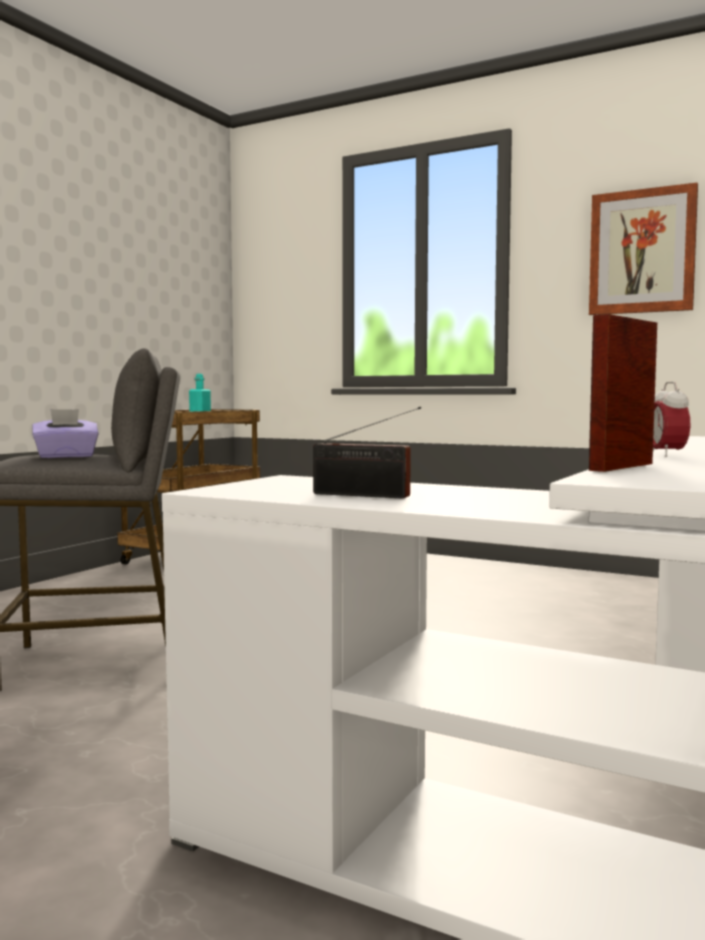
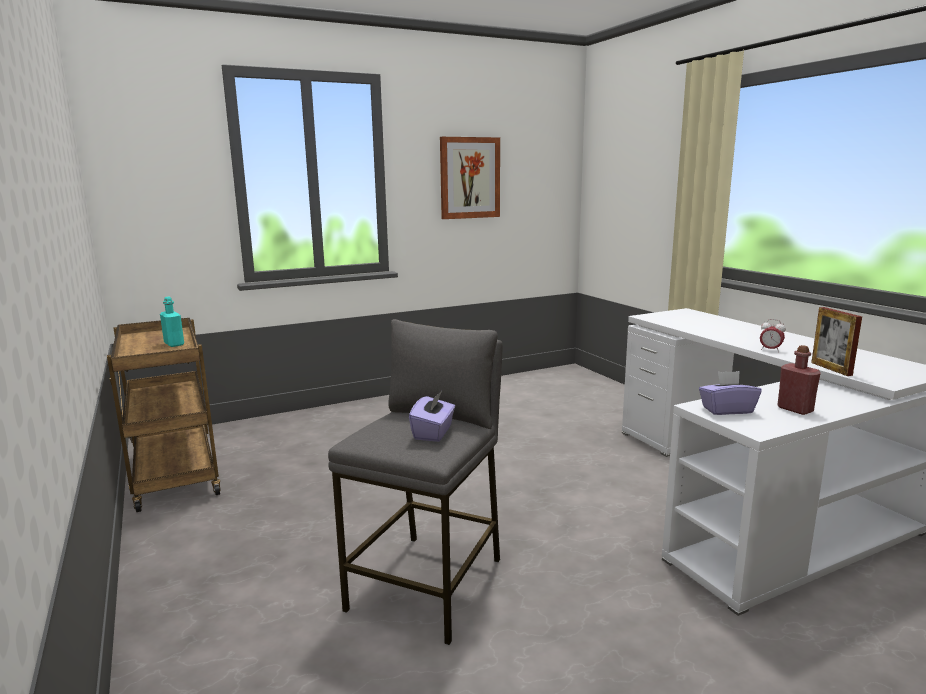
camera: 55 degrees left, 10 degrees up
(294, 482) = (727, 410): none -> purple tissue box
(366, 495) = (795, 409): radio -> red bottle

